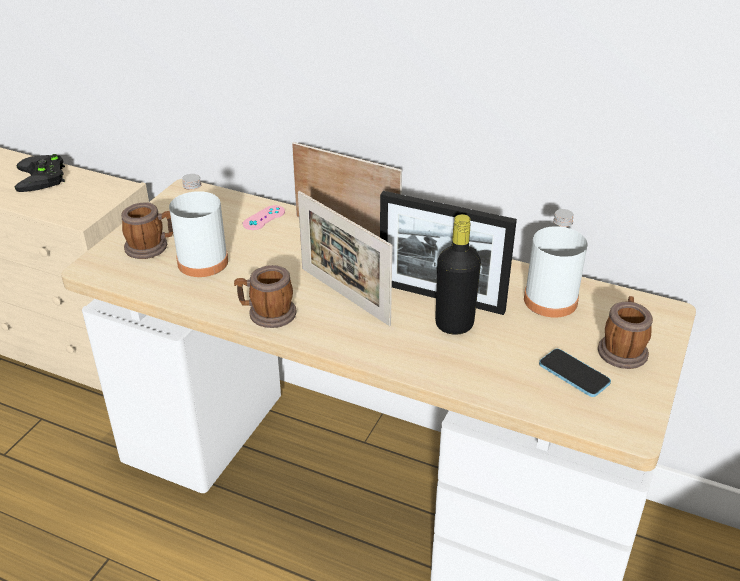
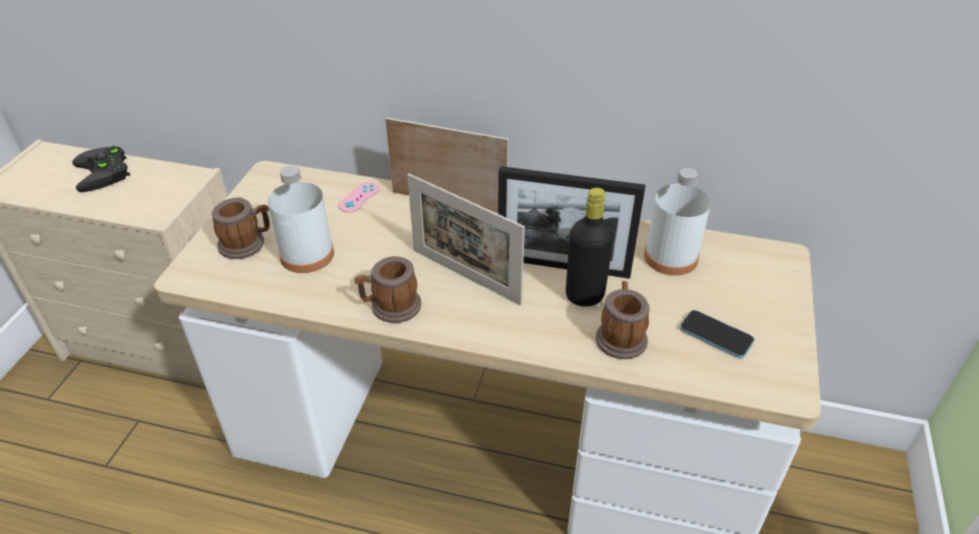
camera: 10 degrees left, 5 degrees up
(622, 349) = (753, 301): mug -> mug (620, 335)

